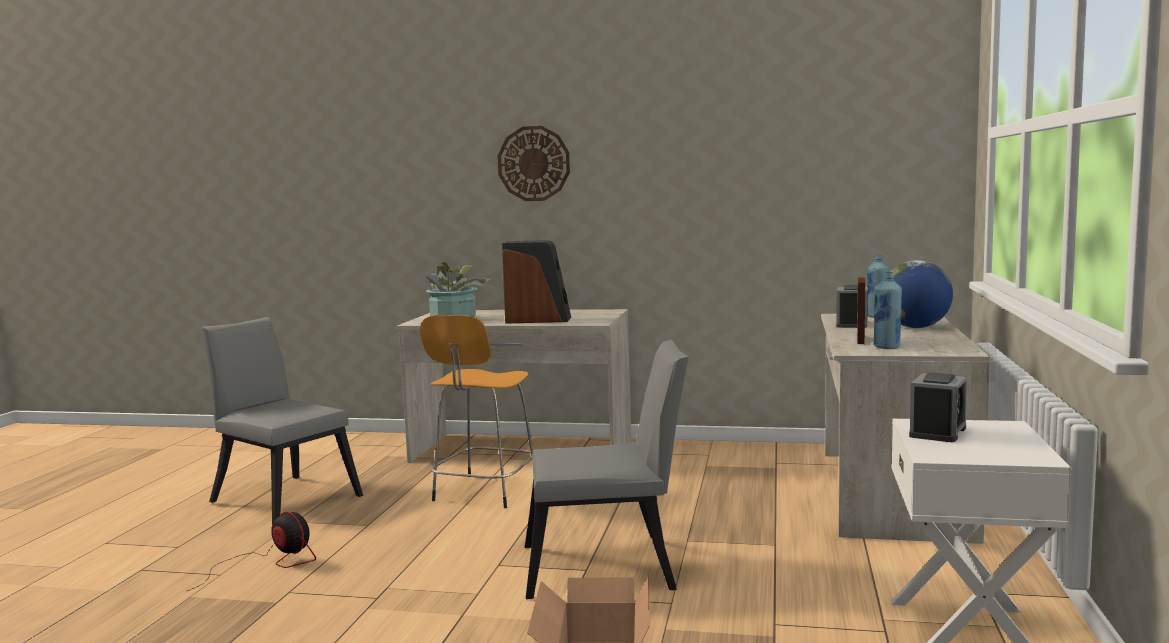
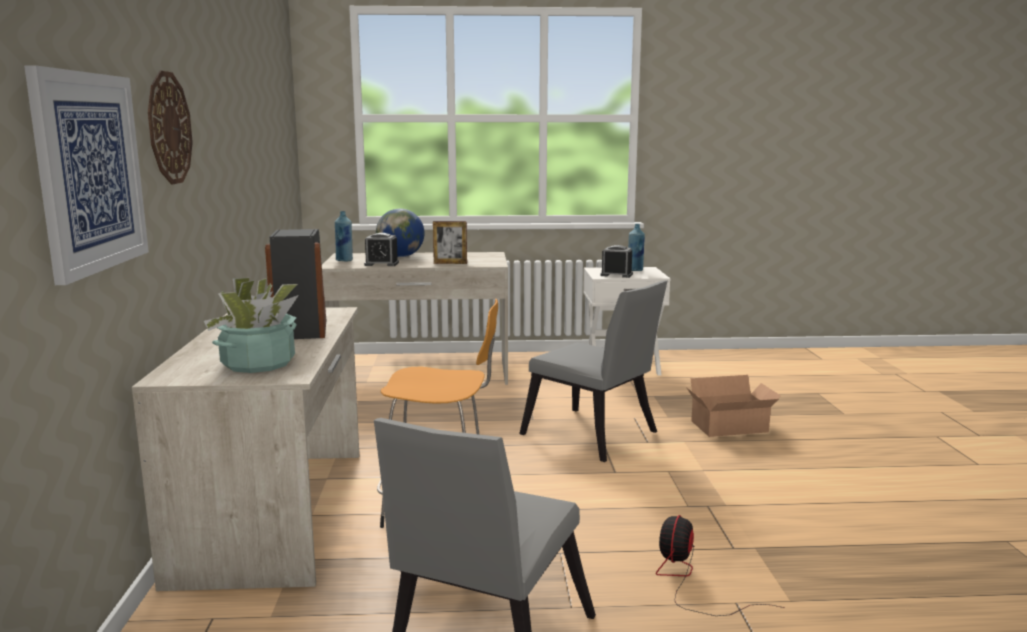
camera: 105 degrees left, 5 degrees up
(422, 190) = (90, 172): none -> picture
(609, 567) = (594, 437): grey chair -> grey chair turned 150 degrees clockwise
(886, 347) = (478, 260): blue bottle -> blue bottle (635, 270)

